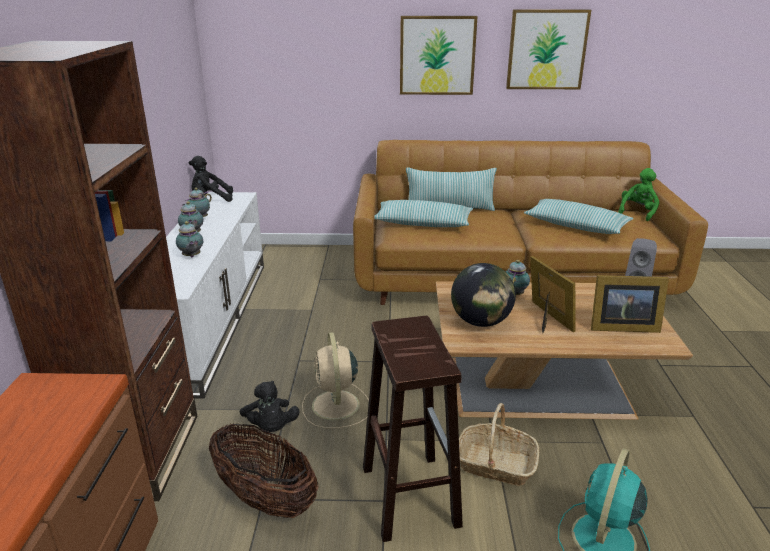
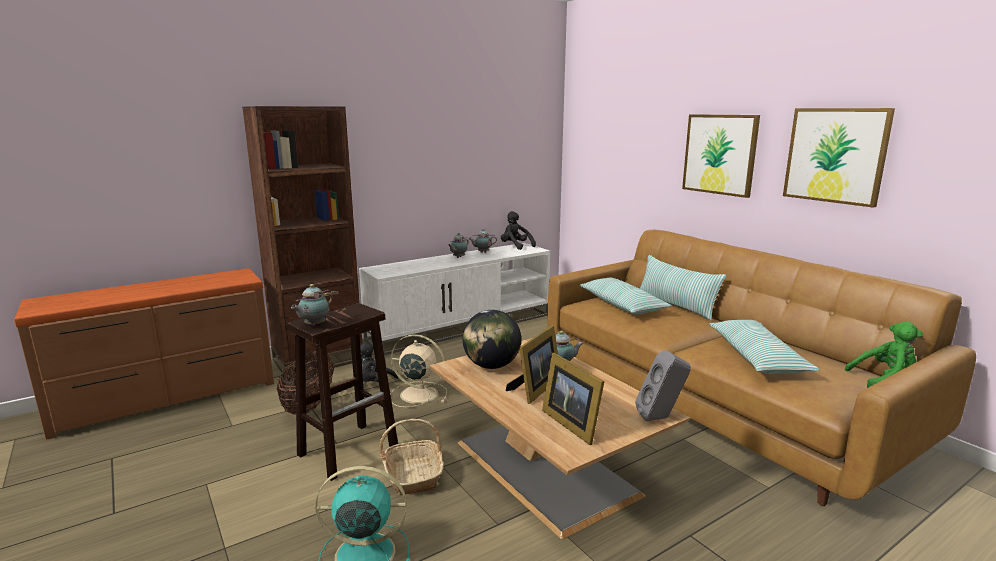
camera: 55 degrees right, 10 degrees down
(191, 256) = (429, 265): teapot -> teapot (314, 325)
(336, 406) = (417, 394): beige fan -> beige fan turned 60 degrees clockwise

